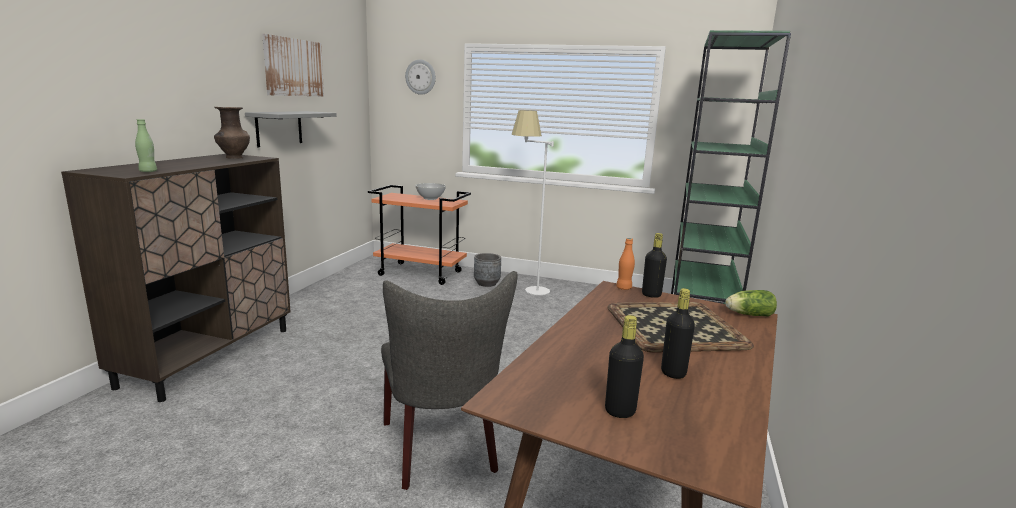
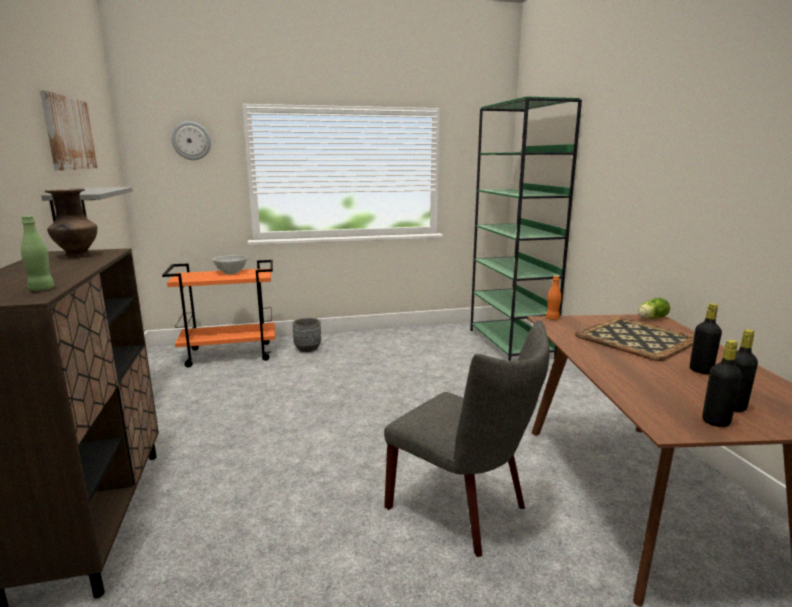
camera: 30 degrees left, 0 degrees up
(527, 292) = (353, 347): white floor lamp -> none
(651, 295) = (577, 319): black bottle -> black bottle (715, 422)

